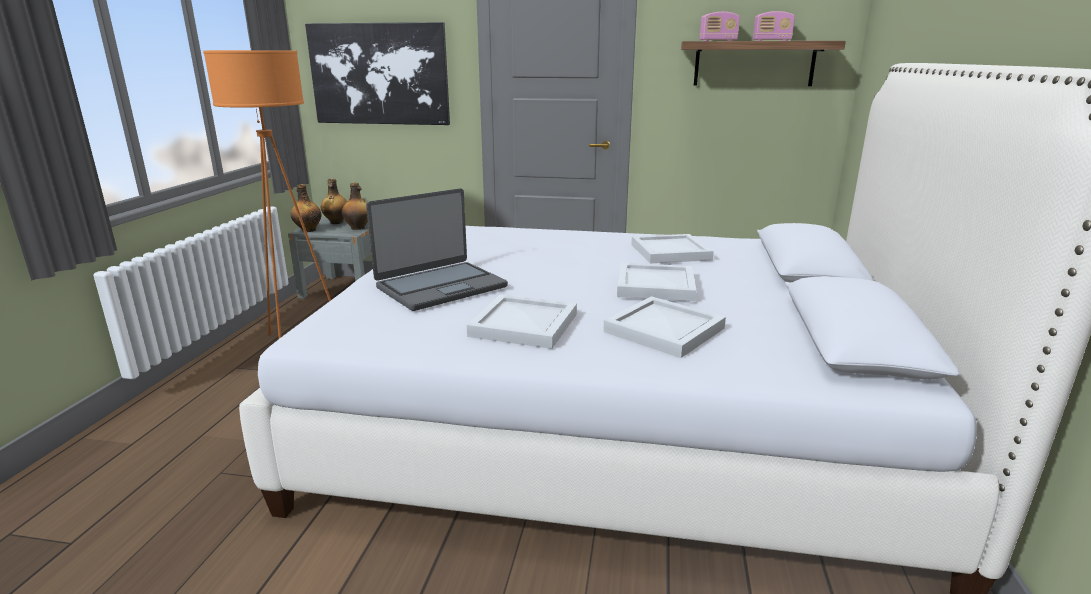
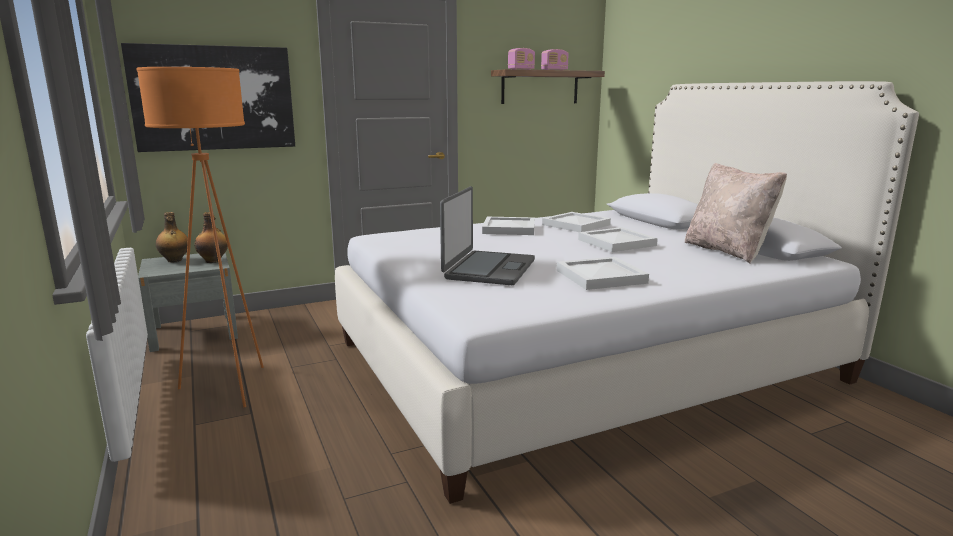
camera: 35 degrees left, 5 degrees down
(308, 230) = (158, 271): bottle -> none
(666, 330) = (677, 262): white tray -> white tray (510, 228)
(781, 332) = (728, 251): none -> beige pillow

